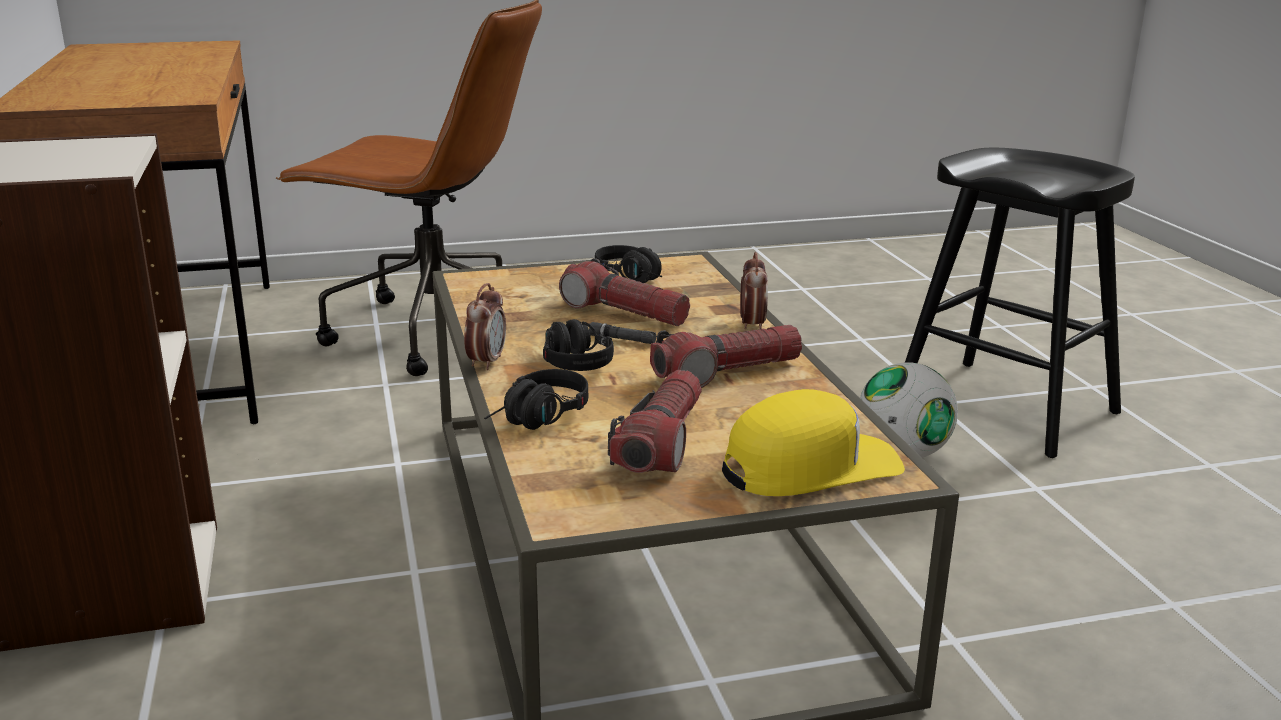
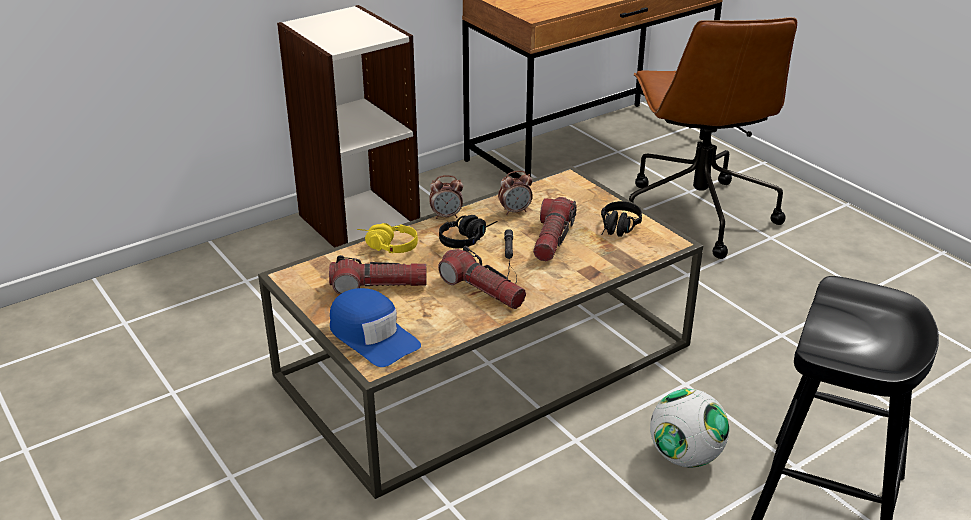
camera: 70 degrees right, 10 degrees up
(537, 419) = (386, 247): black headphones -> yellow headphones
(752, 325) = (566, 286): alarm clock -> alarm clock (515, 211)
(810, 467) = (372, 336): yellow cap -> blue cap

